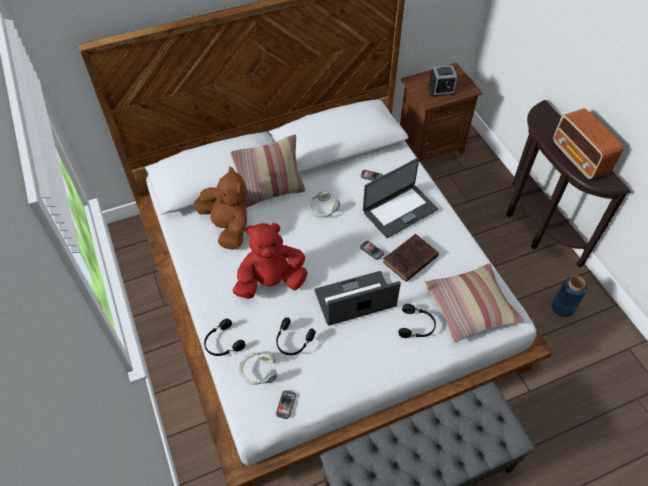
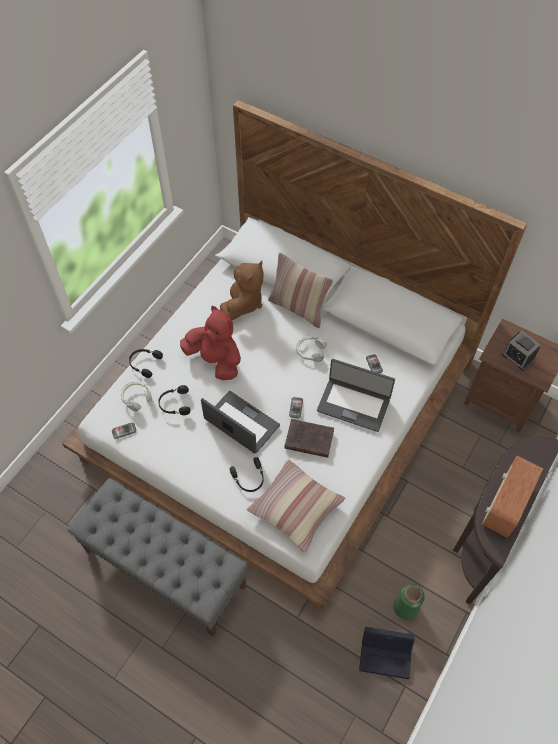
camera: 55 degrees right, 5 degrees up
(563, 307) = (406, 607): blue vase -> green vase
(596, 344) = (387, 655): none -> black storage box

